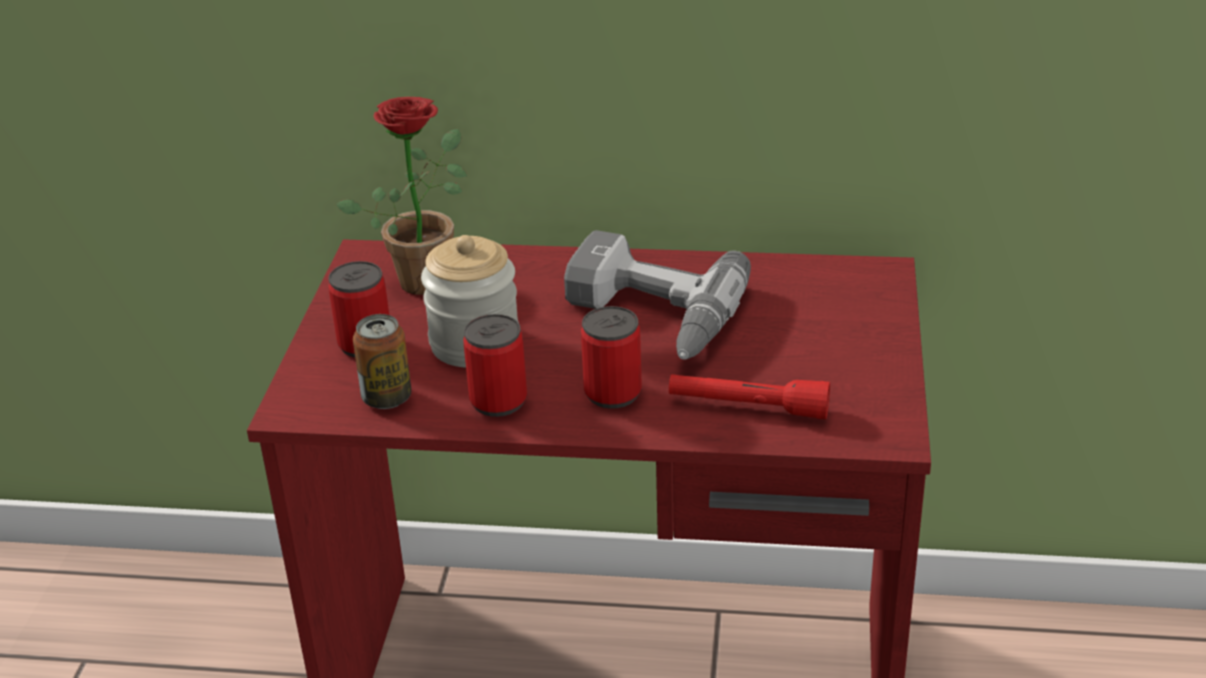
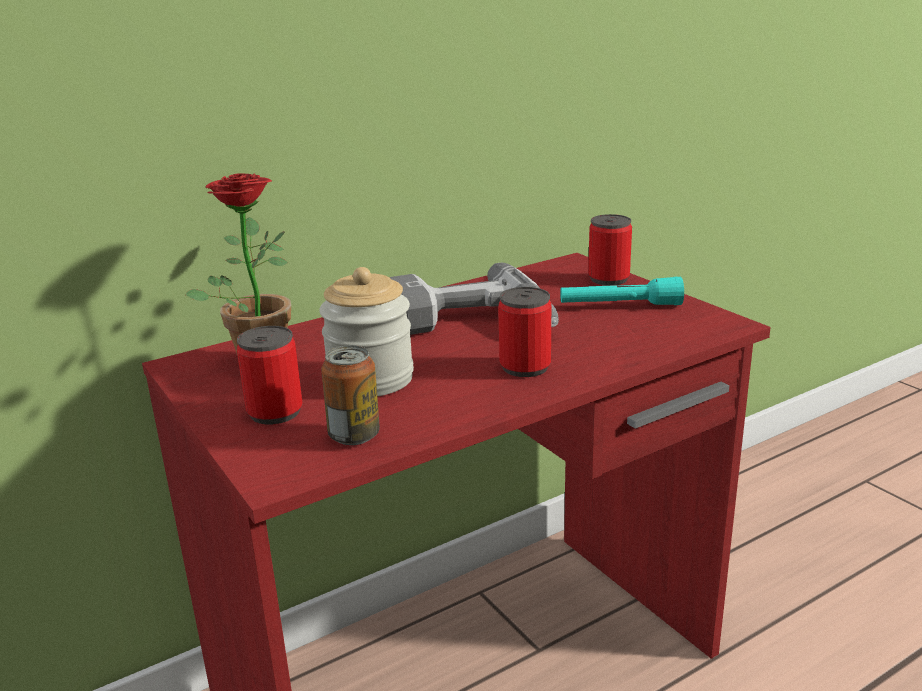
camera: 40 degrees left, 10 degrees down
(498, 401) = (450, 402): can -> can (608, 279)
(748, 407) = (624, 341): red flashlight -> none
(822, 359) = (620, 306): none -> turquoise flashlight

